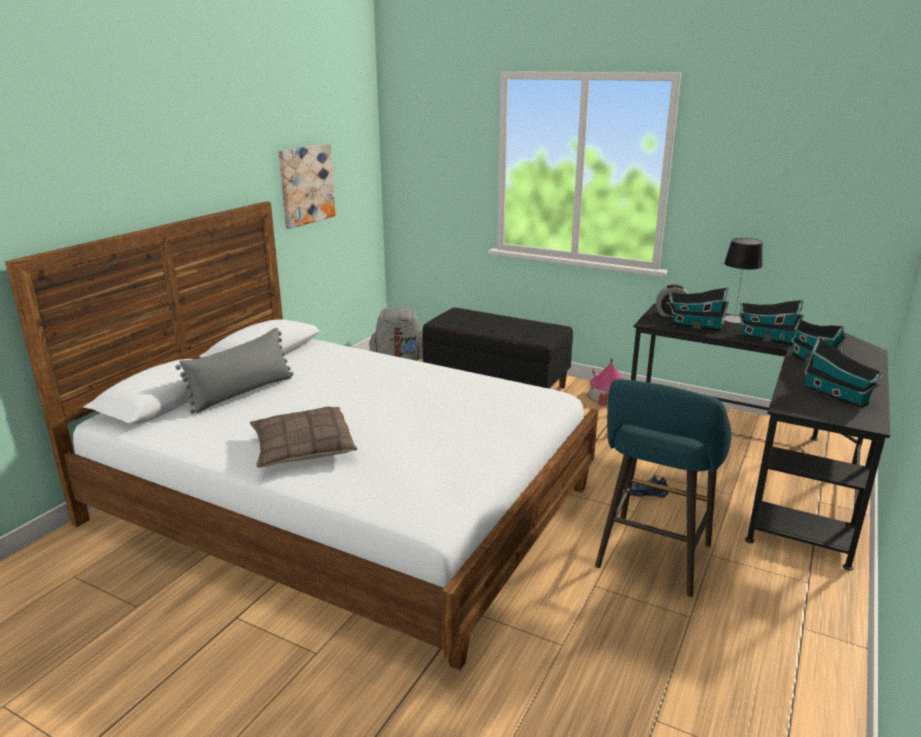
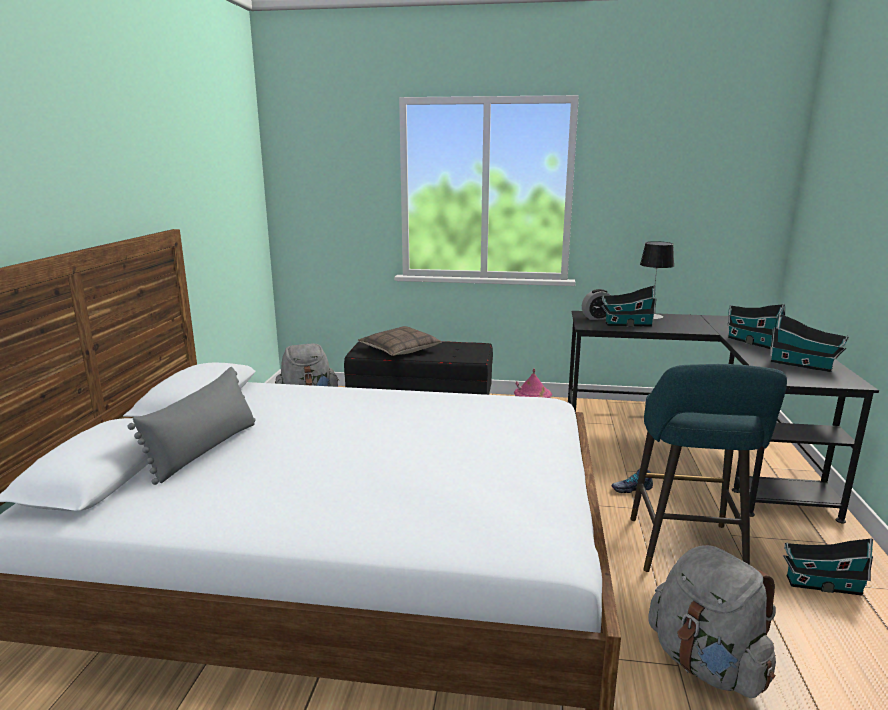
camera: 20 degrees left, 5 degrees down
(302, 448) = (334, 500): pillow -> pillow (399, 350)
(306, 185) = (206, 213): picture -> none
(588, 651) = (706, 664): none -> grey backpack
(766, 338) = (693, 328): toy house -> toy house (820, 585)

